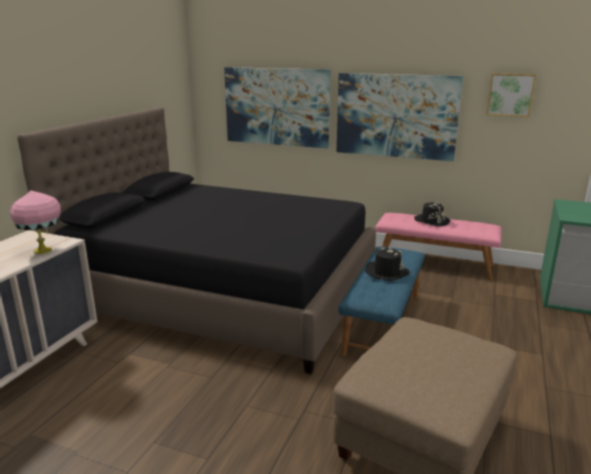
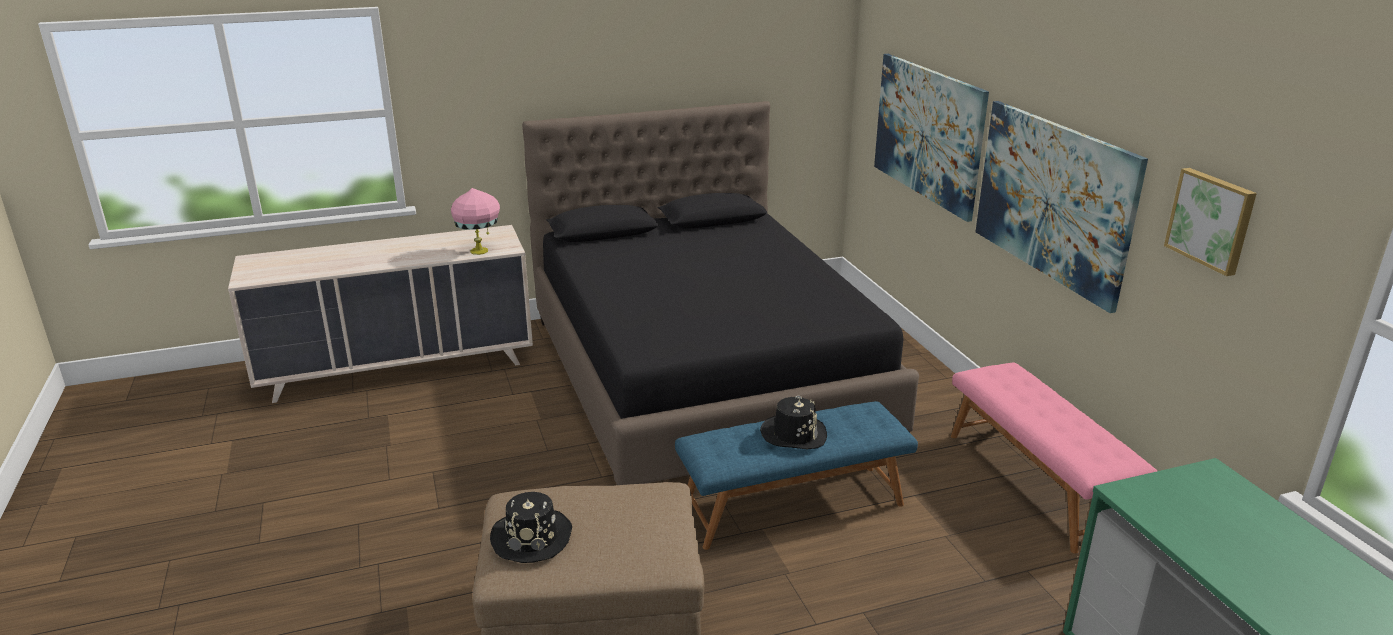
camera: 50 degrees right, 5 degrees up
(431, 221) = (1040, 405): black hat -> black hat (532, 537)

